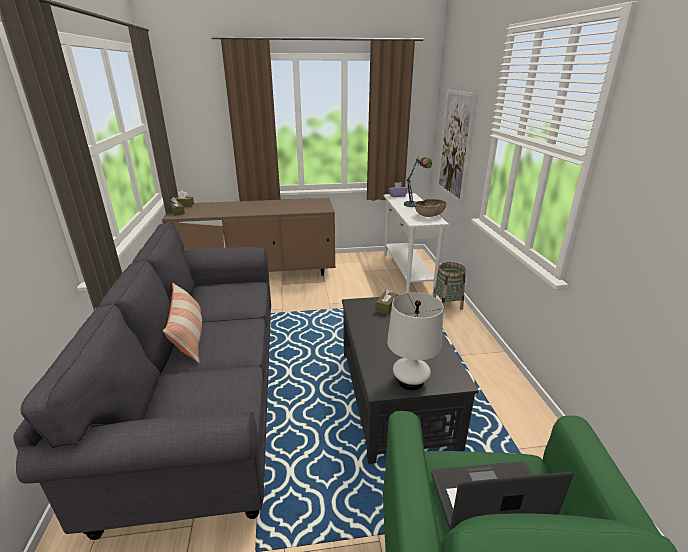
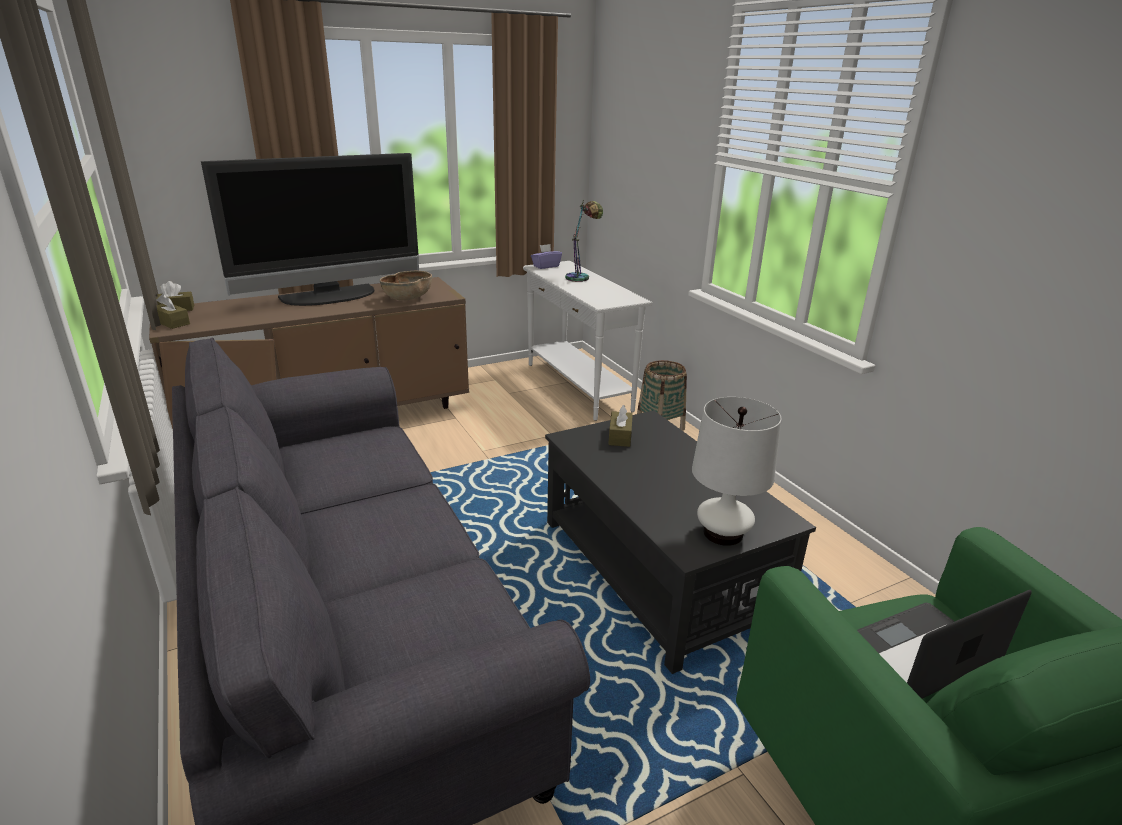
camera: 20 degrees left, 0 degrees up
(189, 336) = (324, 534): pillow -> none
(262, 205) = (330, 297): none -> television
(429, 216) = (616, 292): brown bowl -> brown bowl (408, 298)
(455, 145) = (637, 181): picture -> none

